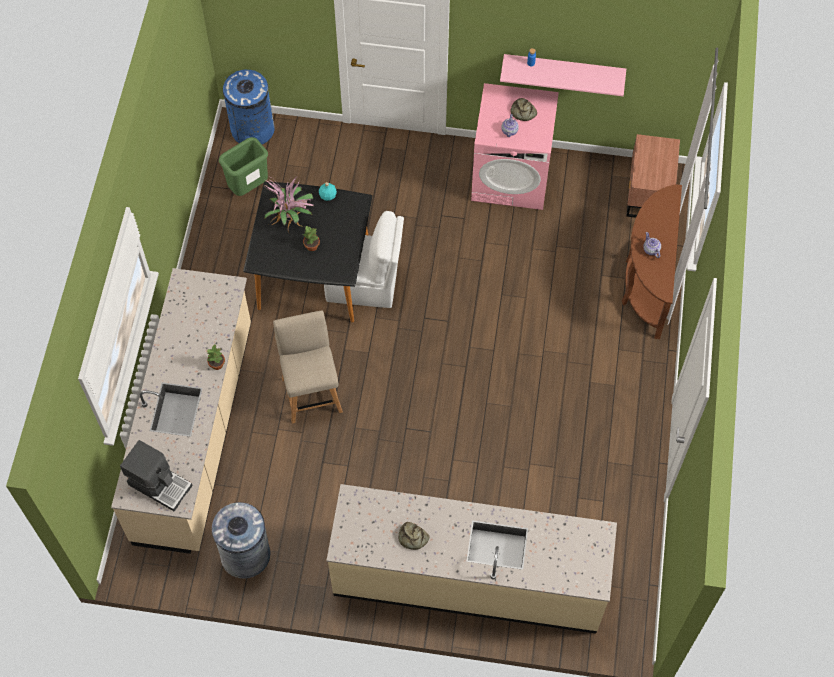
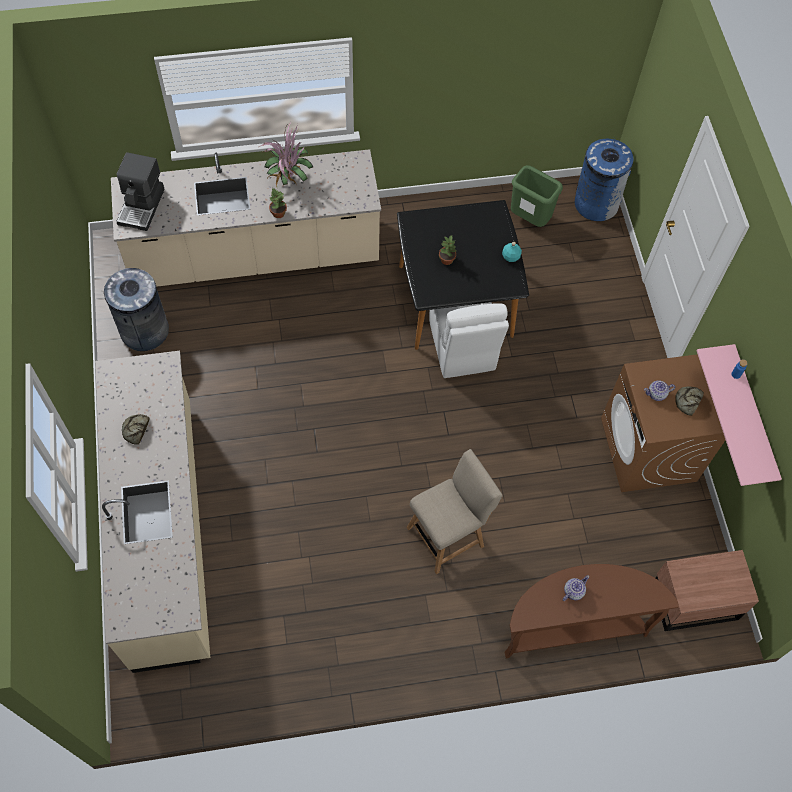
camera: 70 degrees right, 0 degrees up
(290, 219) = (470, 233): potted plant -> potted plant (288, 179)
(311, 392) = (326, 335): beige chair -> beige chair (448, 535)
(511, 177) = (648, 450): pink washing machine -> brown washing machine

